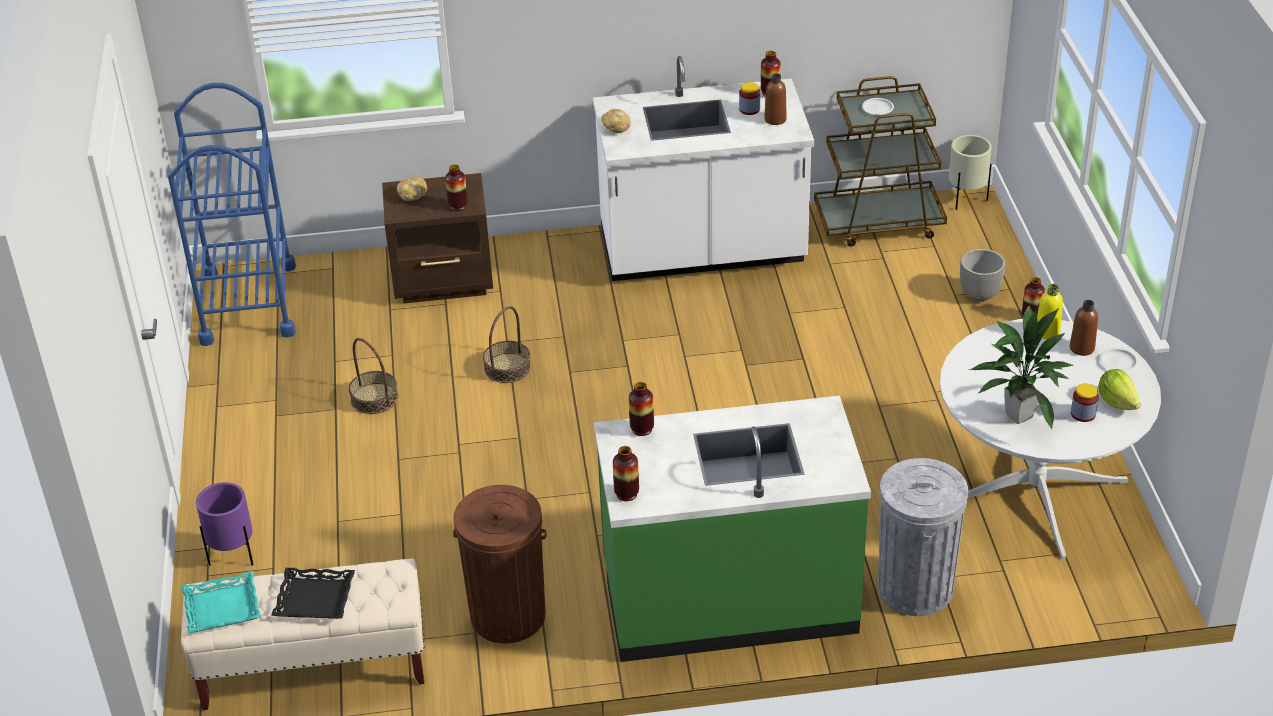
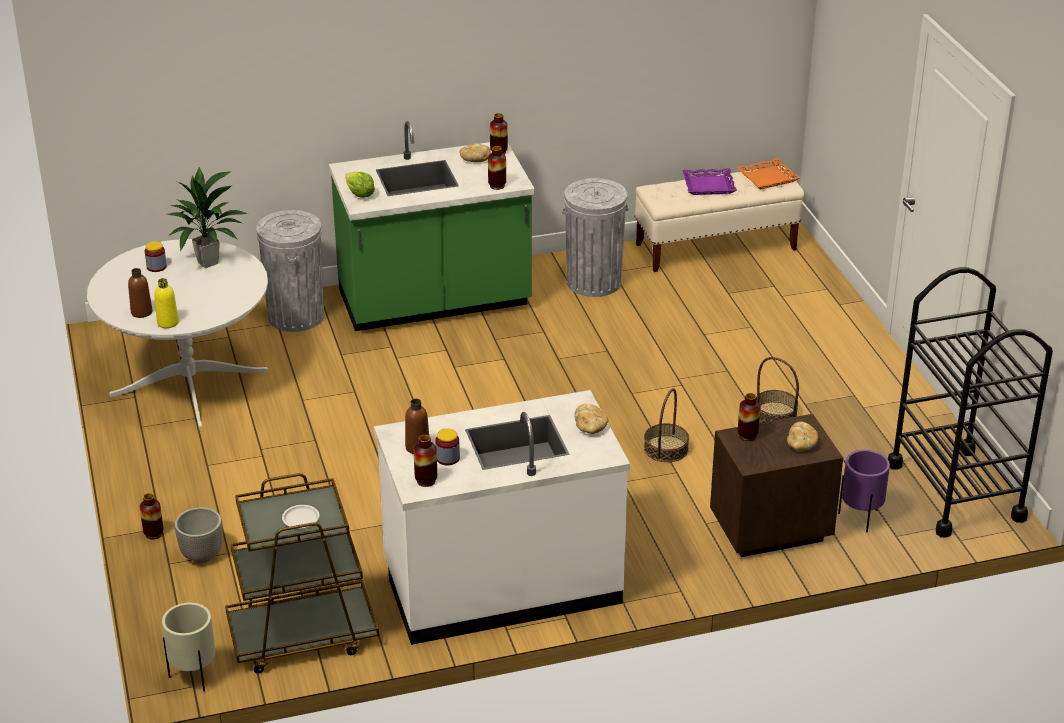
camera: 170 degrees right, 5 degrees down
(222, 607) = (768, 178): turquoise tray -> orange tray
(233, 556) = (817, 300): purple planter -> purple planter (861, 518)
(248, 304) = (955, 491): blue cart -> black cart
(314, 599) = (709, 185): black tray -> purple tray
(507, 615) = (594, 282): brown trash can -> grey trash can
(663, 481) = (474, 160): none -> bread
(1117, 401) = (126, 276): lettuce -> lettuce (360, 195)
(1119, 362) = (114, 304): white plate -> none

